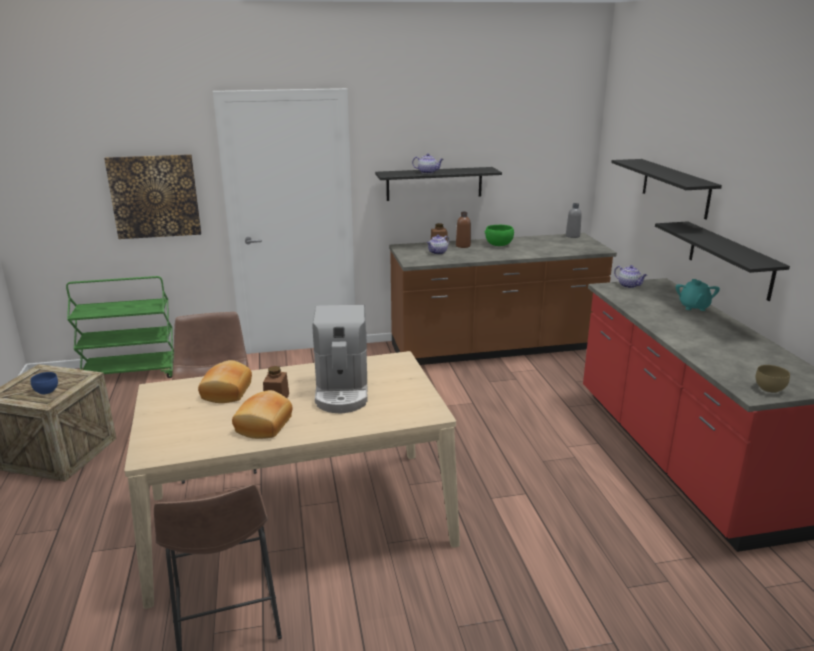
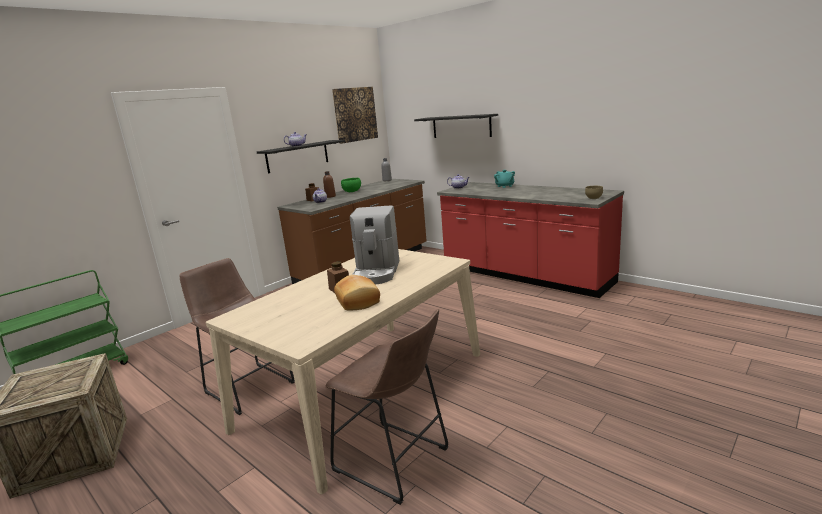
camera: 35 degrees left, 5 degrees down
(45, 391) = (60, 385): blue bowl -> none
(154, 196) = (67, 196): picture -> picture (355, 114)
(225, 392) = (292, 299): bread -> none
(342, 391) = (377, 272): coffee machine -> coffee machine turned 45 degrees clockwise
(730, 260) = (516, 154): black shelf -> none

